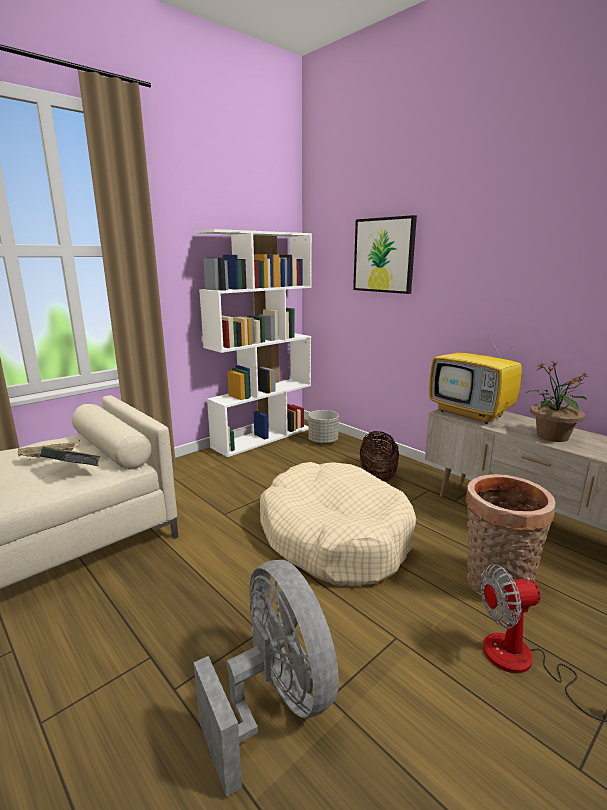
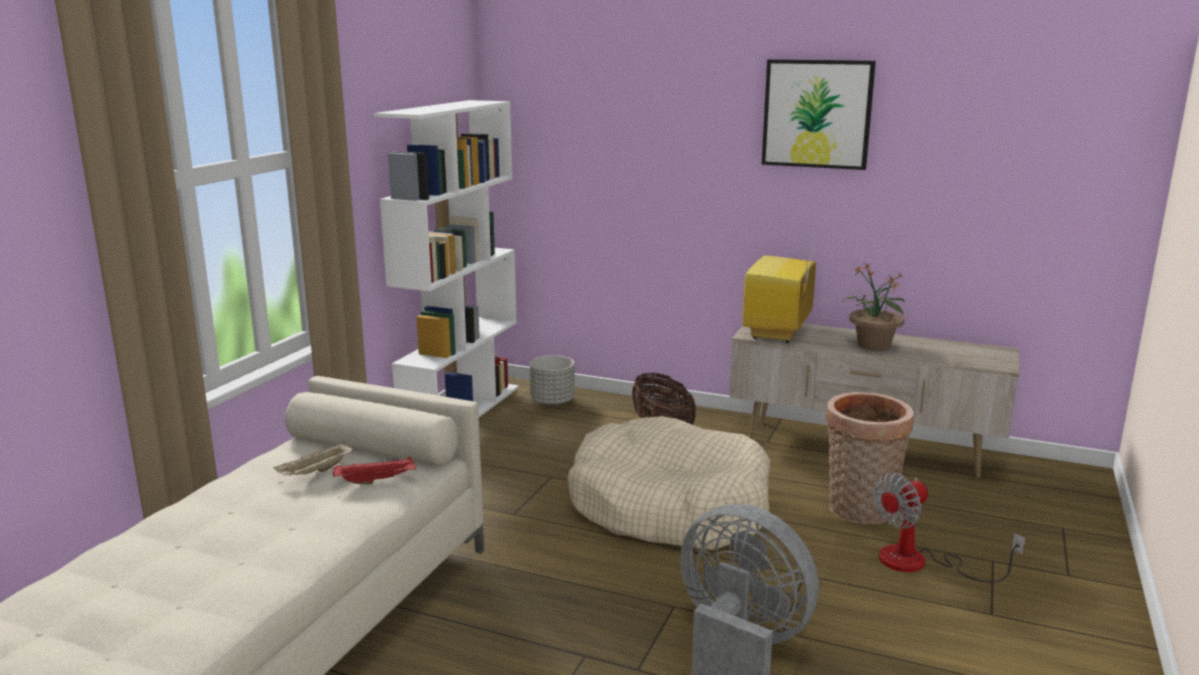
camera: 25 degrees left, 0 degrees up
(73, 471) = (377, 481): book -> red tray
(384, 255) = (626, 135): picture -> picture (817, 114)
(472, 414) = (778, 332): television -> television turned 90 degrees clockwise

